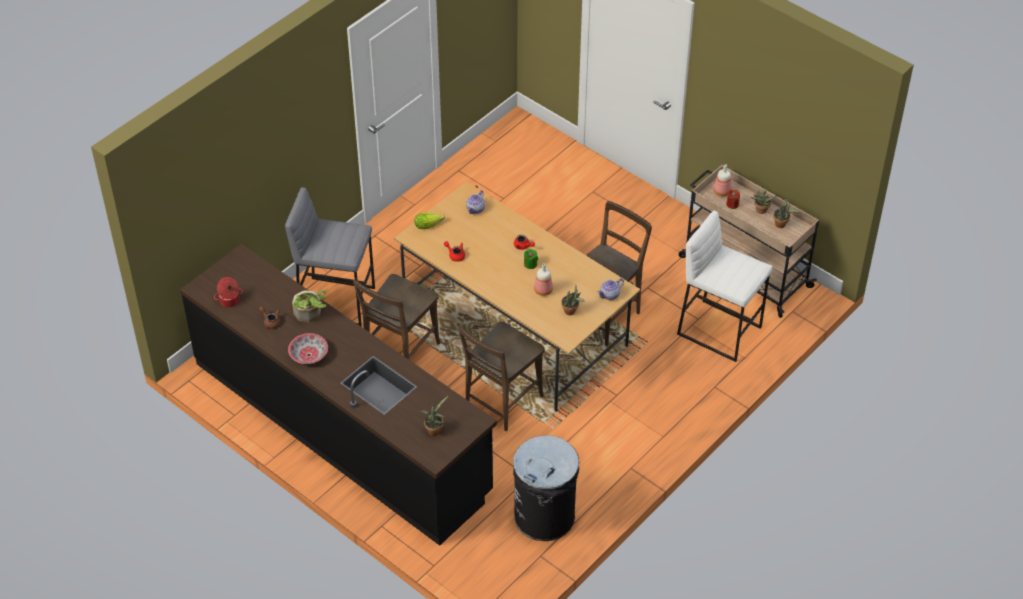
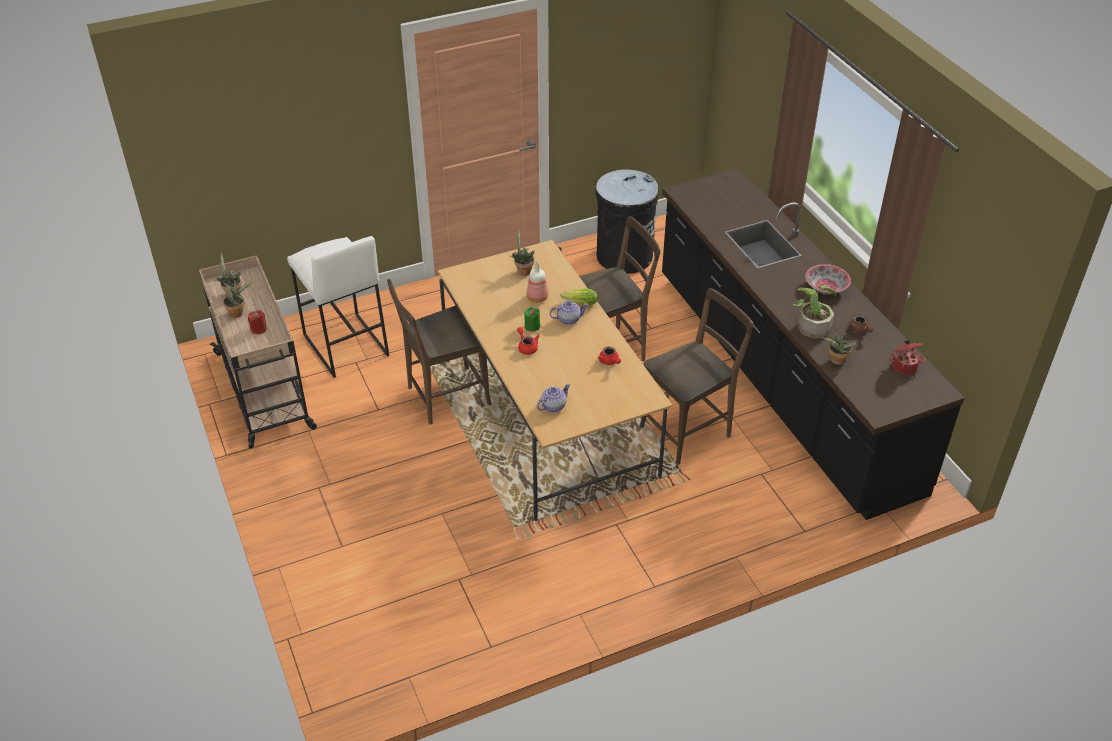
camera: 155 degrees left, 5 degrees down
(336, 301) = (738, 514): grey stool -> none
(430, 225) = (620, 405): lettuce -> lettuce (578, 303)
(434, 429) = (724, 196): potted plant -> potted plant (836, 362)
(610, 295) = (472, 273): teapot -> teapot (569, 319)
(722, 192) = (255, 345): bottle -> none

